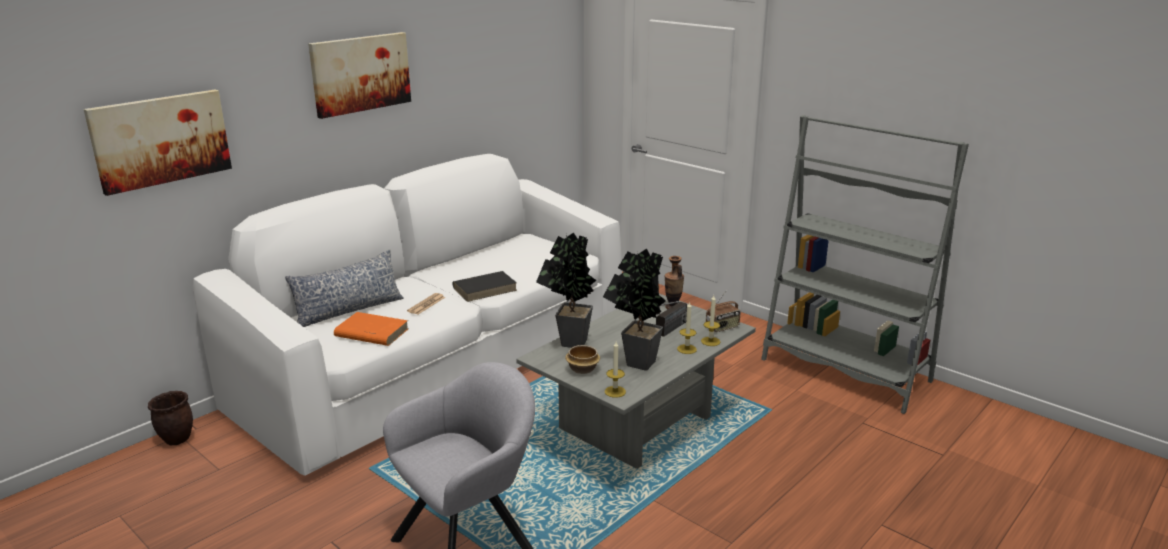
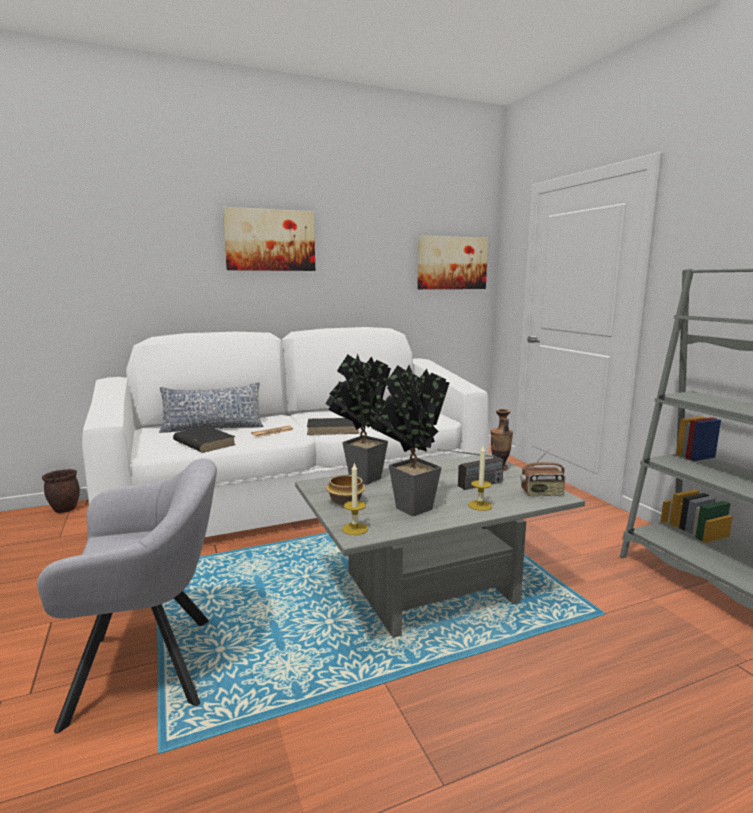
camera: 25 degrees right, 10 degrees down
(161, 140) = (83, 263): picture -> picture (452, 263)
(371, 333) = (204, 443): orange book -> black book
(710, 341) = (515, 503): candle -> none

